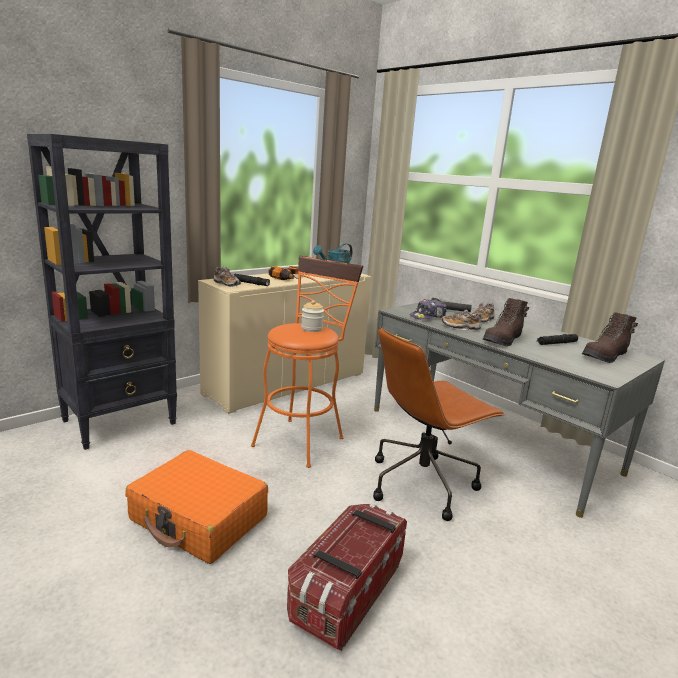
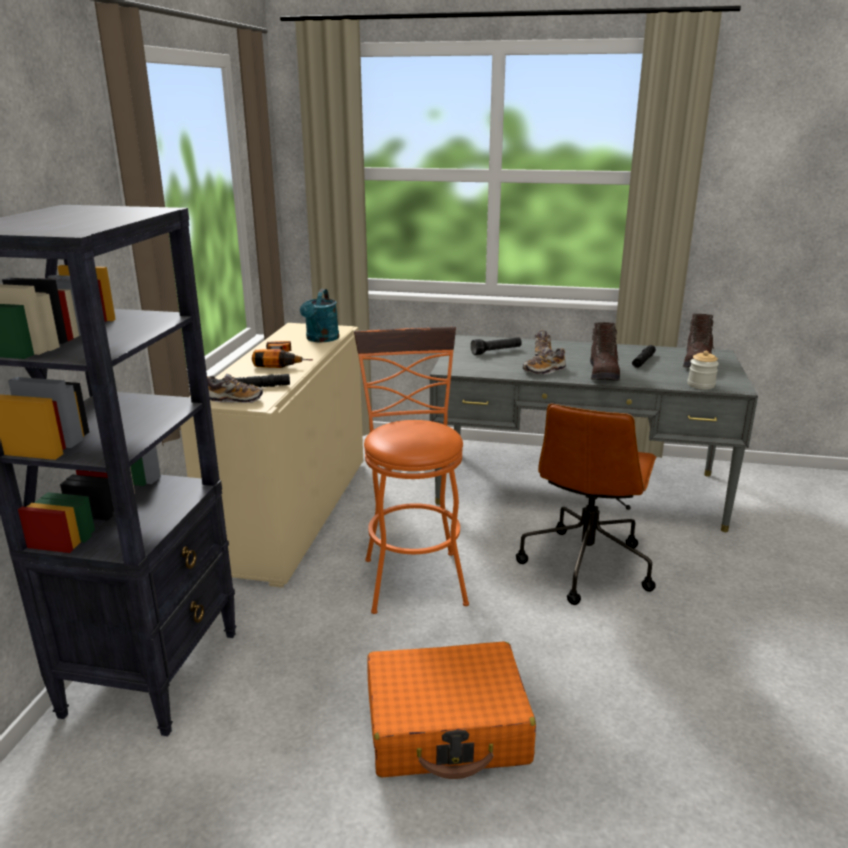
camera: 35 degrees left, 5 degrees up
(311, 329) = (419, 428): jar -> jar (701, 385)
(346, 591) = (668, 706): storage box -> none
(428, 316) = (492, 366): cap -> none

